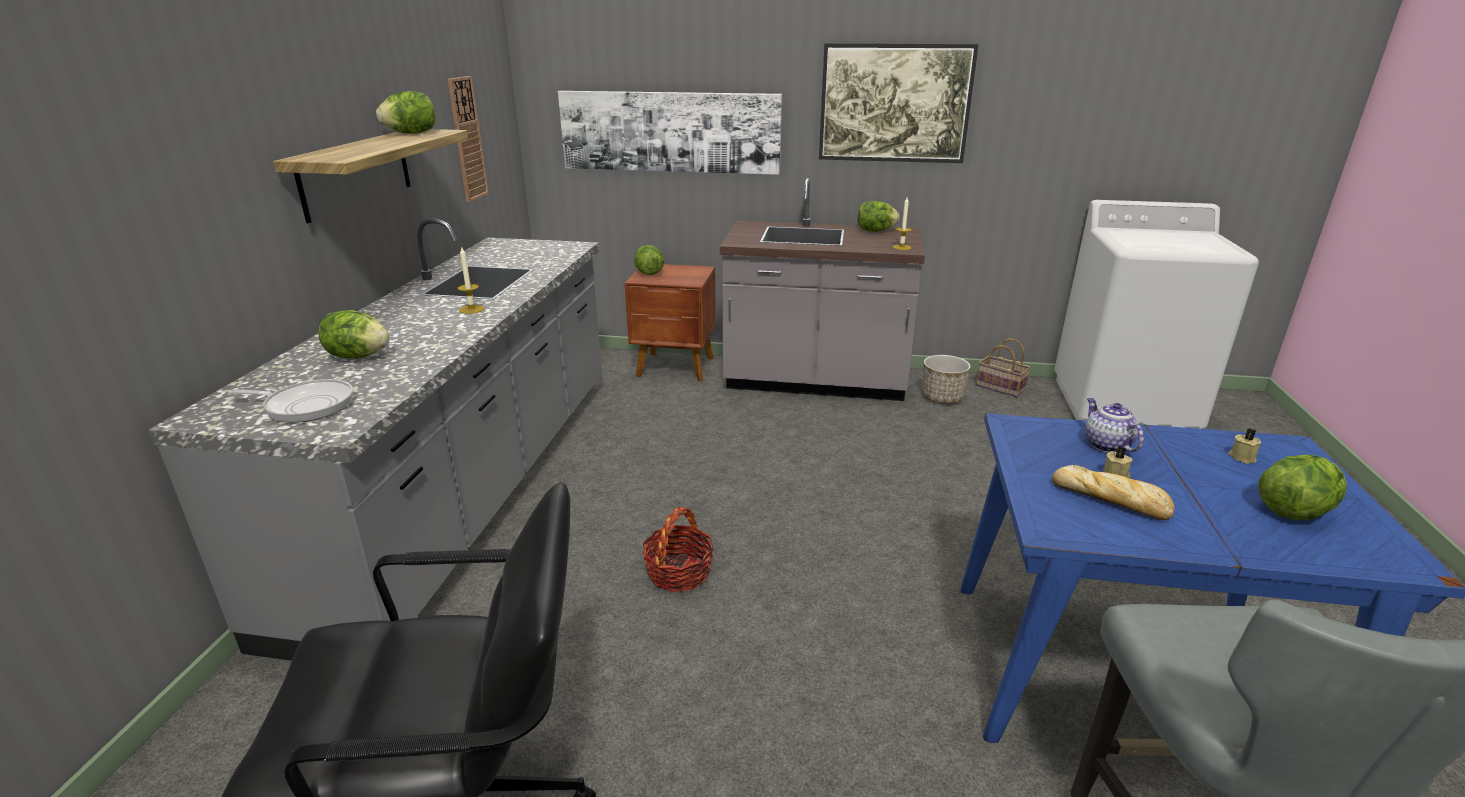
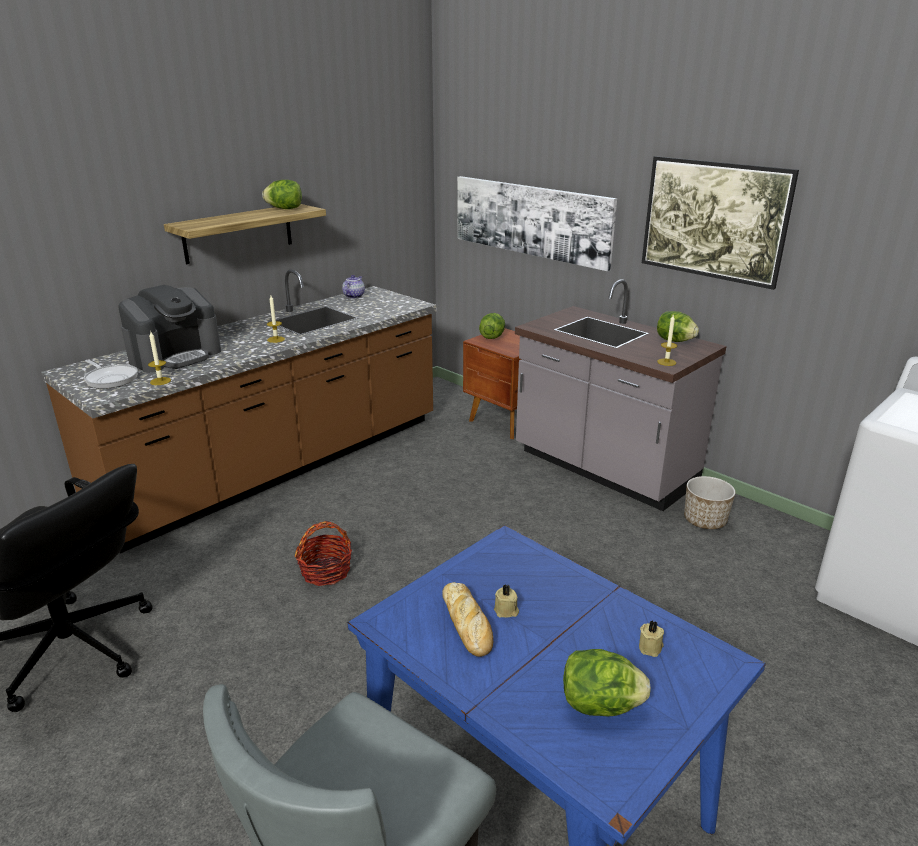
camera: 35 degrees right, 0 degrees up
(358, 356) = (175, 356): lettuce -> coffee machine
(396, 388) = (160, 381): none -> candle
(467, 139) = (364, 211): wall clock -> none
(472, 488) = (279, 466): grey counter -> brown counter
(999, 387) = (779, 531): basket -> none
(1106, 444) = (549, 586): teapot -> teapot (354, 296)

